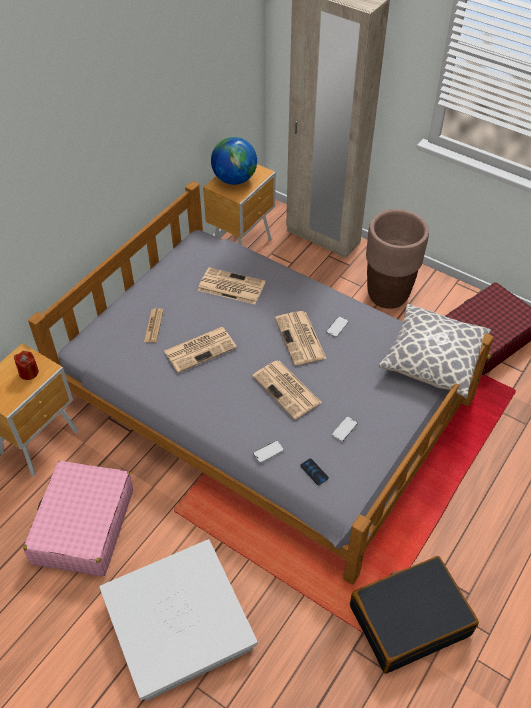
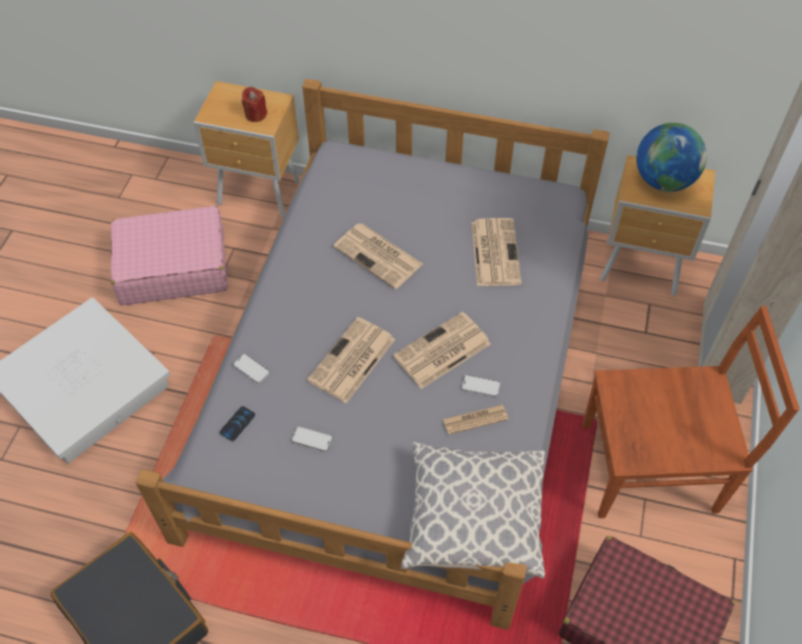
camera: 70 degrees right, 5 degrees up
(153, 326) = (395, 201): newspaper -> newspaper (475, 419)
(388, 295) = (653, 468): brown planter -> brown chair

